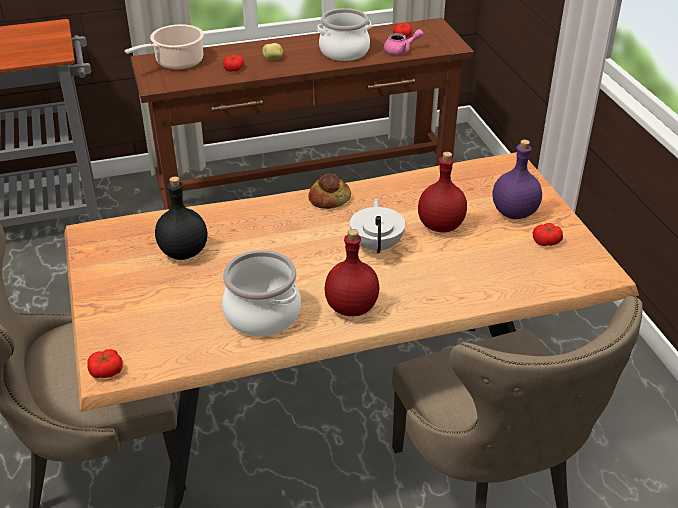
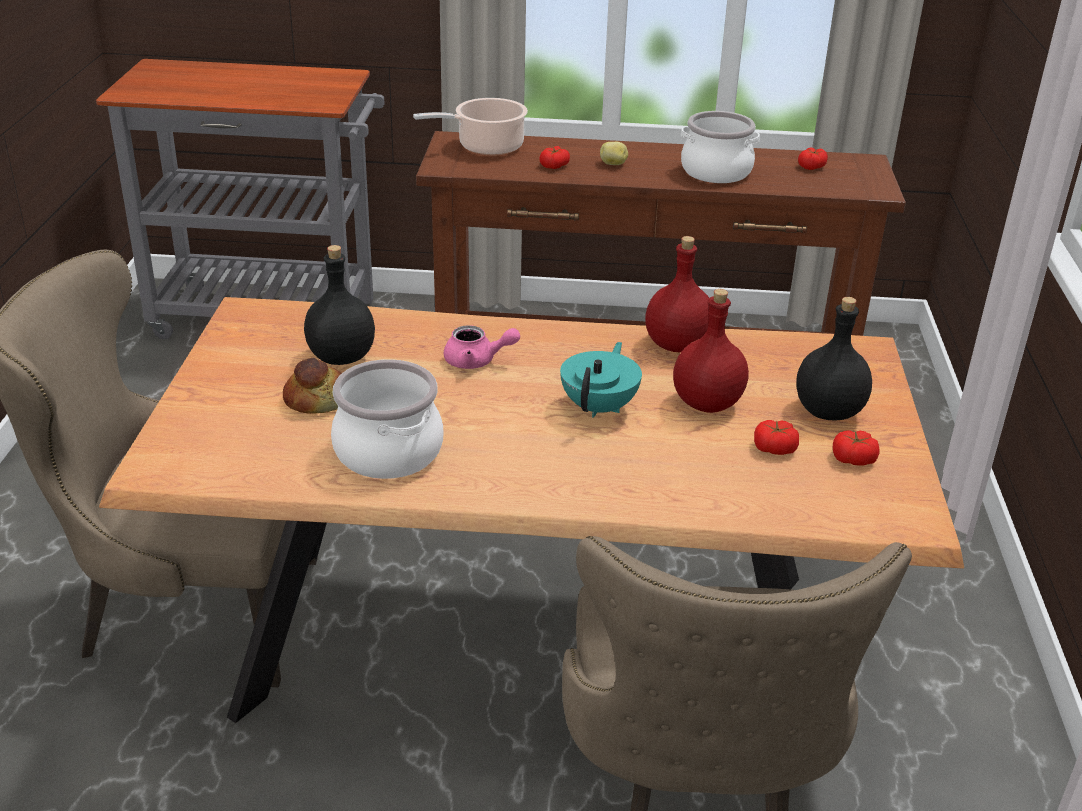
camera: 20 degrees right, 5 degrees down
(106, 371) = (153, 467): tomato -> tomato (774, 448)
(329, 199) = (572, 337): bread -> bread (318, 399)
(352, 308) = (513, 473): red bottle -> red bottle (678, 346)
(377, 245) = (600, 407): white teapot -> turquoise teapot
(401, 51) = (797, 184): pink teapot -> pink teapot (477, 361)
(514, 213) = (828, 412): purple bottle -> black bottle

